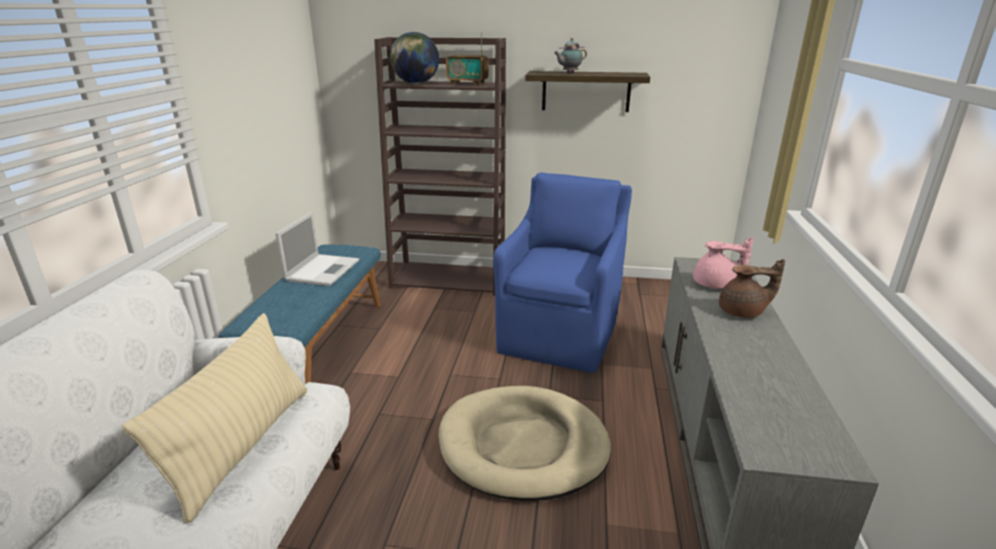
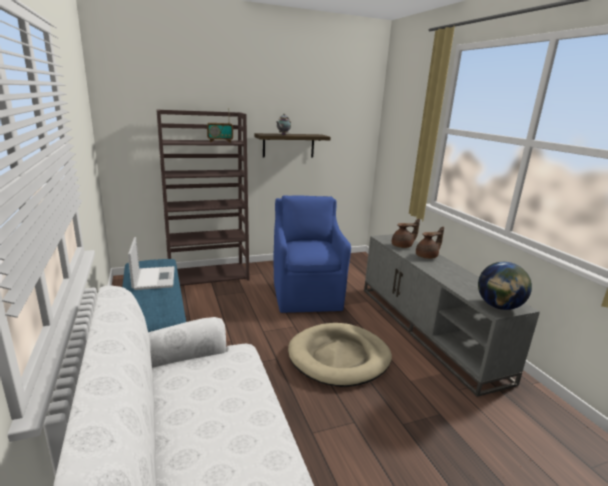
camera: 30 degrees left, 5 degrees down
(243, 446) = (234, 390): beige pillow -> none
(416, 83) = (184, 141): globe -> globe (499, 306)
(715, 285) = (403, 246): pink teapot -> brown teapot

